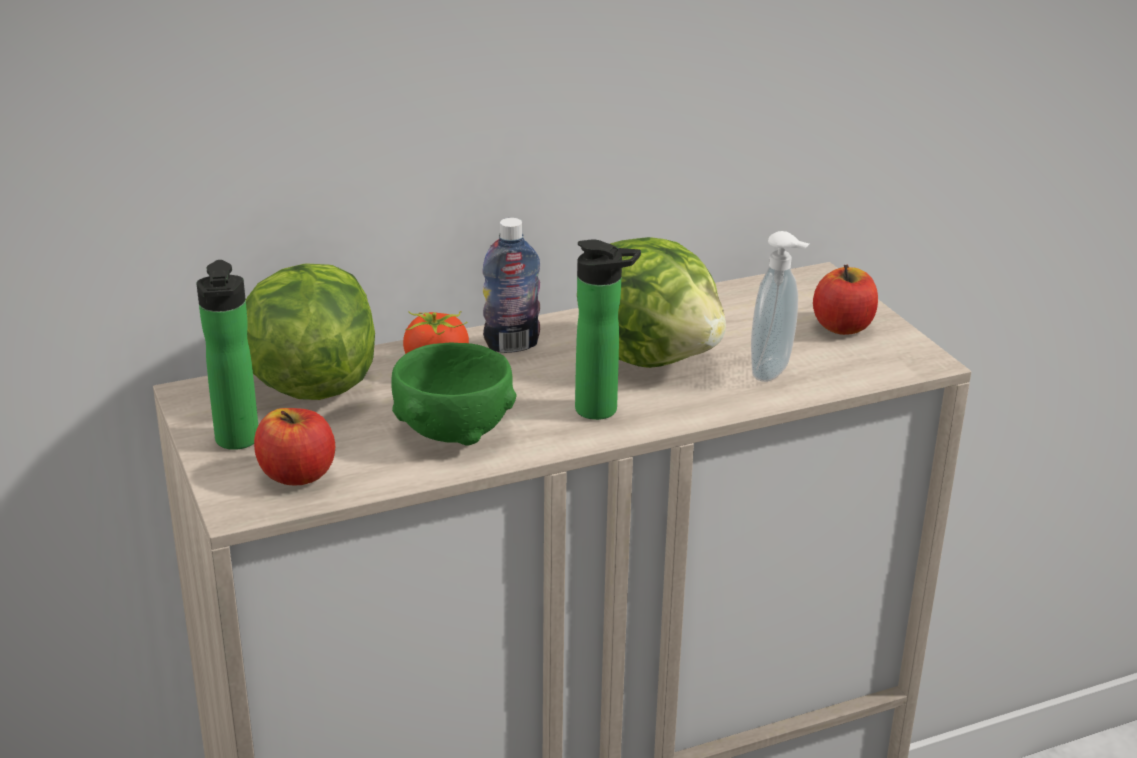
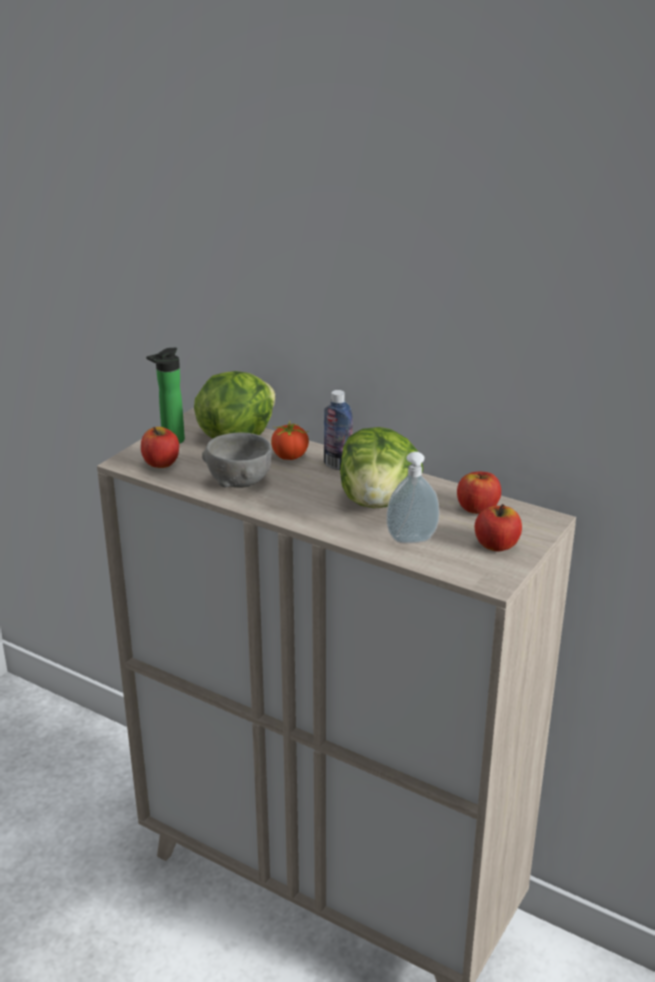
camera: 55 degrees right, 0 degrees up
(452, 431) = (239, 481): green bowl -> grey bowl
(602, 411) = (306, 509): bottle -> none
(744, 304) = (477, 508): none -> apple

